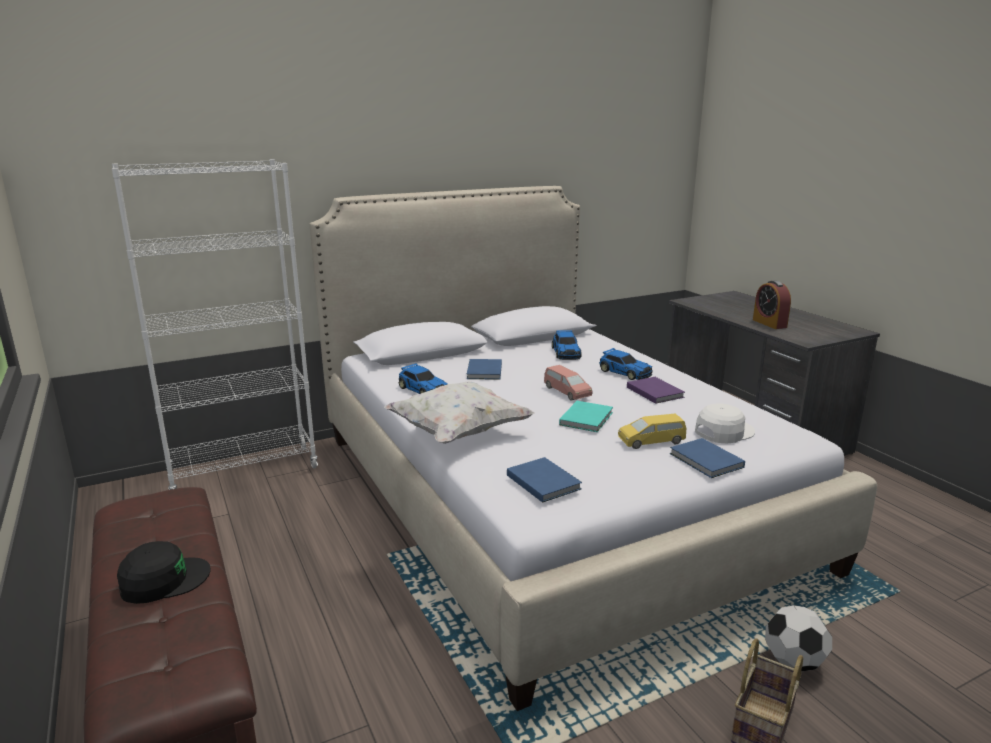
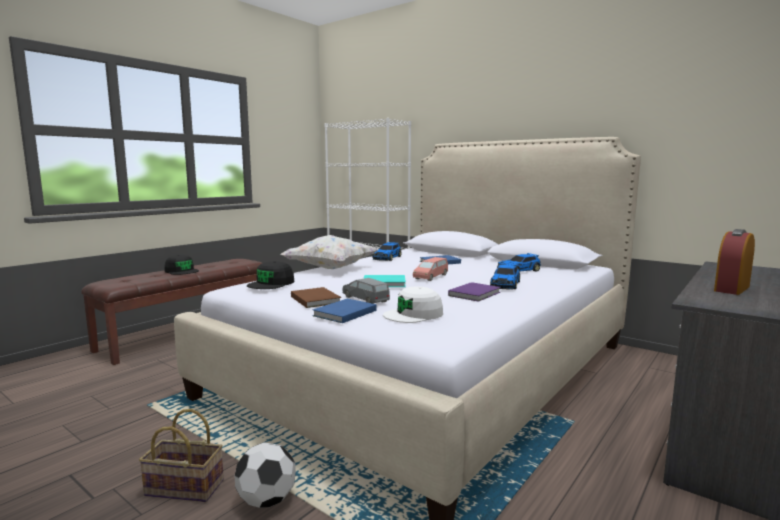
camera: 65 degrees right, 10 degrees down
(543, 481) = (271, 283): blue book -> black cap
(638, 466) = (315, 299): none -> brown book
(651, 441) = (365, 299): yellow toy car -> grey toy car
(723, 431) = (414, 314): white cap -> white cap turned 120 degrees clockwise

